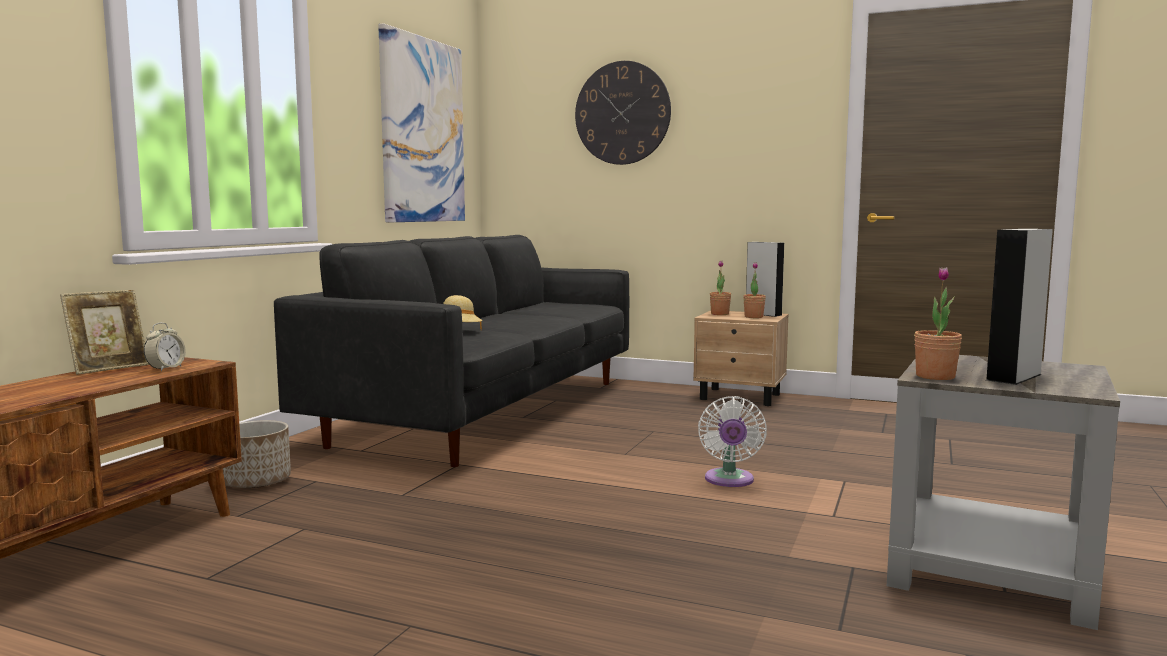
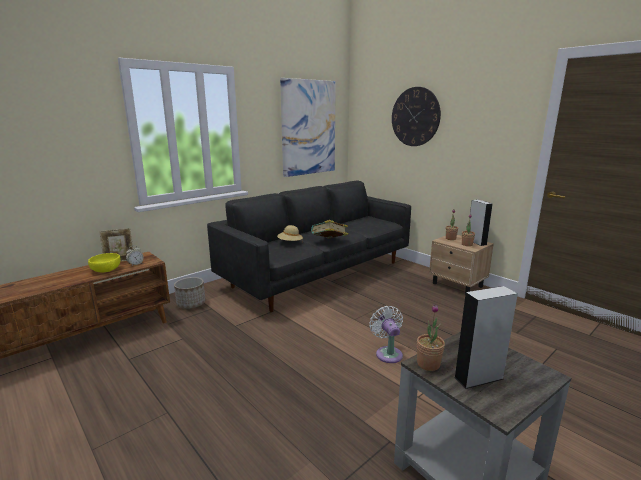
camera: 25 degrees right, 10 degrees up
(101, 379) = (106, 269): none -> yellow bowl
(530, 326) = (329, 242): none -> book
(729, 481) = (388, 353): white fan -> white fan turned 135 degrees clockwise

